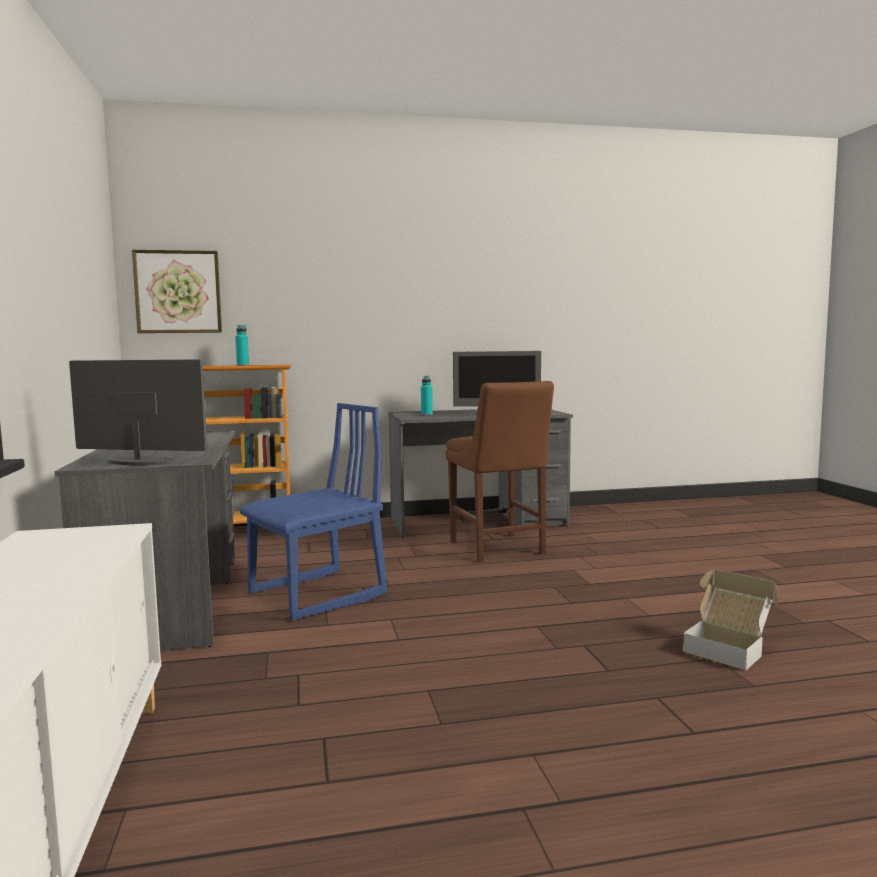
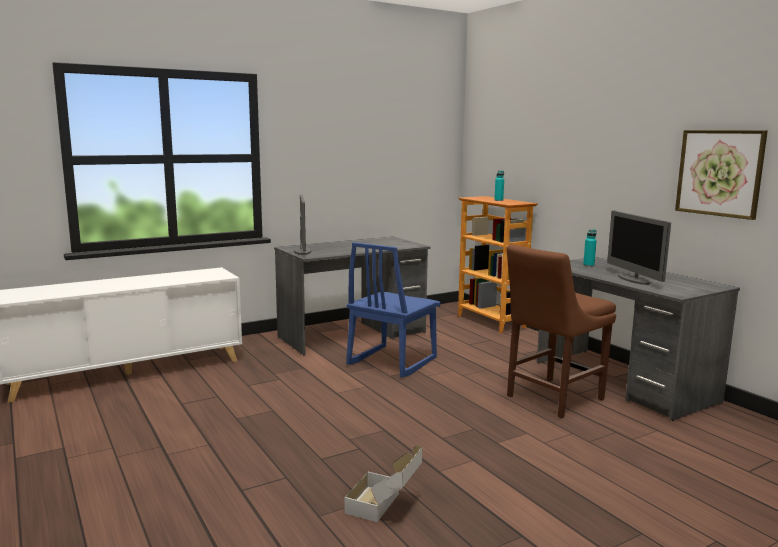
camera: 70 degrees right, 5 degrees up
(178, 292) = (487, 143): picture -> picture (719, 173)
(318, 595) = (391, 362): blue chair -> blue chair turned 90 degrees clockwise

